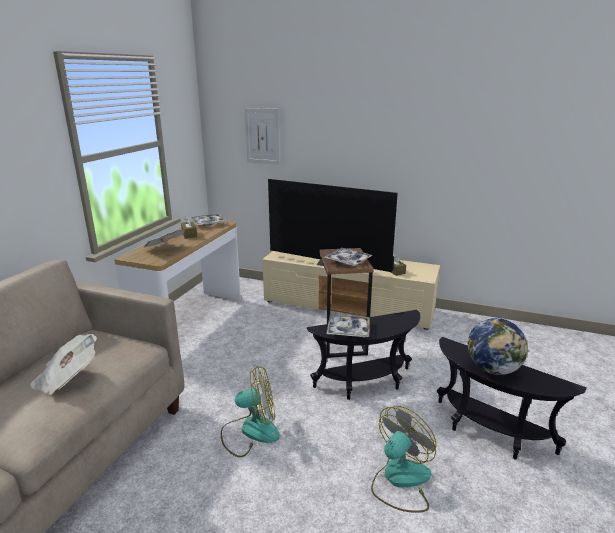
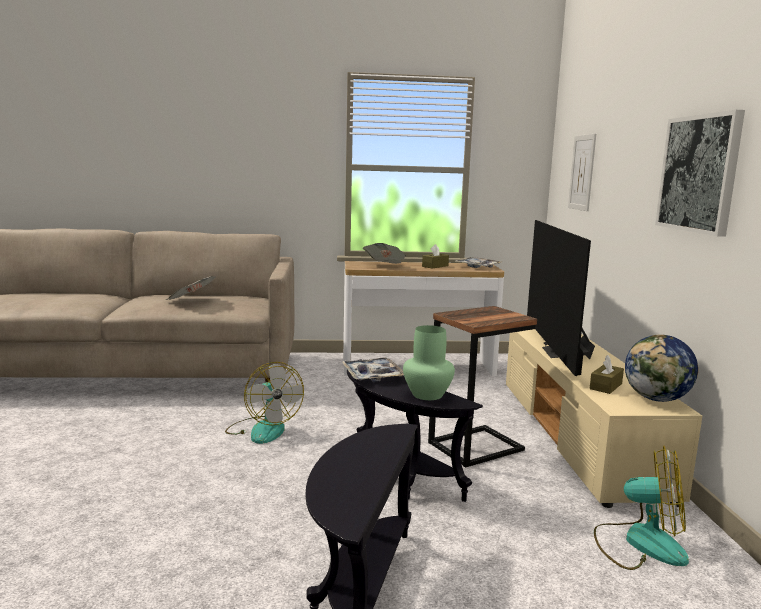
camera: 65 degrees right, 10 degrees down
(348, 261) = (476, 317): tray -> none
(394, 320) = (427, 394): none -> green vase
(400, 480) = (225, 521): fan -> fan (640, 543)
(410, 142) = (699, 173): none -> picture
(493, 369) = (351, 460): globe -> globe (657, 399)

